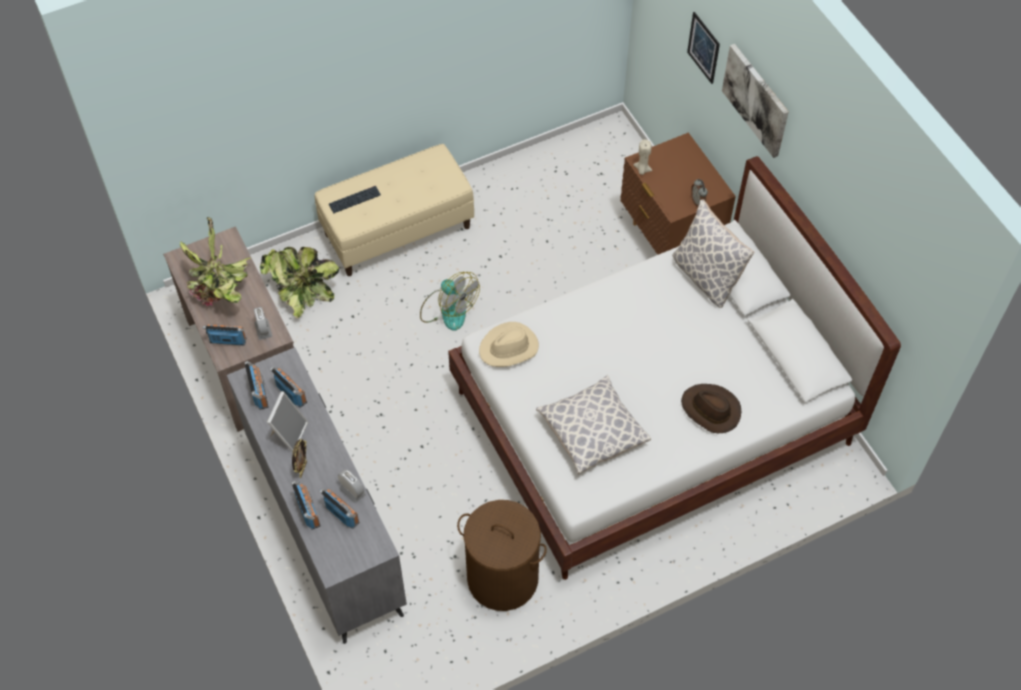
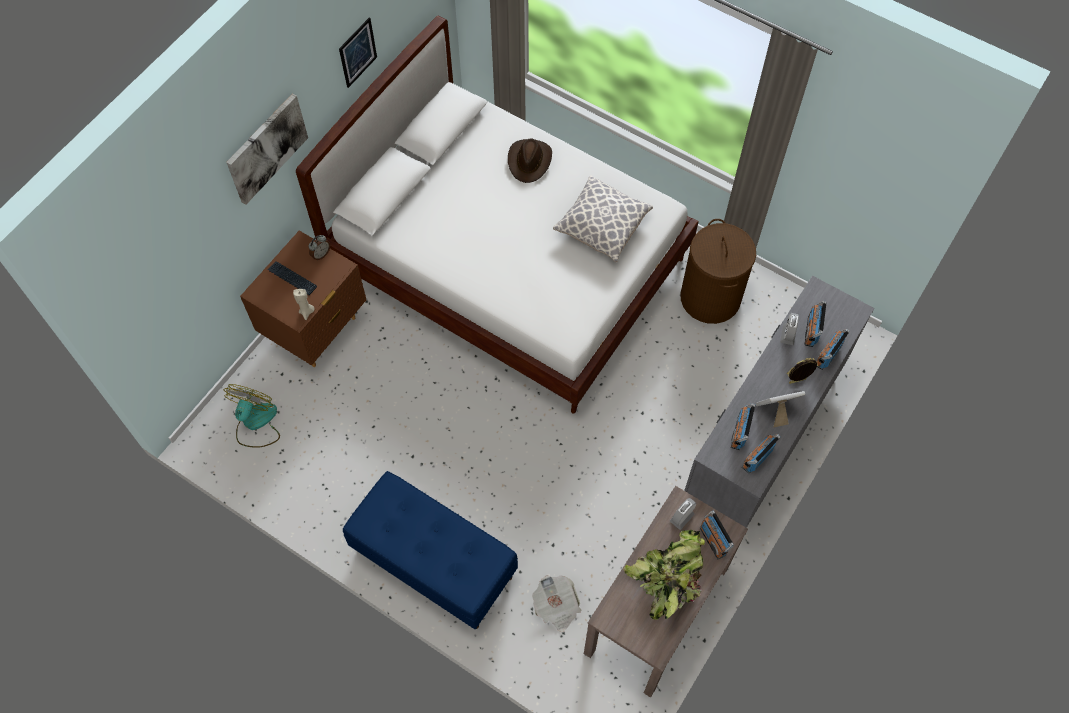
camera: 120 degrees left, 5 degrees up
(301, 293) = (556, 607): potted plant -> newspaper
(355, 200) = (461, 568): keyboard -> keyboard (292, 278)
(398, 230) = (433, 563): beige bench -> blue bench
(448, 309) = (496, 468): fan -> fan (256, 423)
(509, 348) = (565, 318): beige hat -> none
(703, 47) = (205, 228): picture -> picture (357, 52)
(706, 276) = (401, 215): pillow -> none

